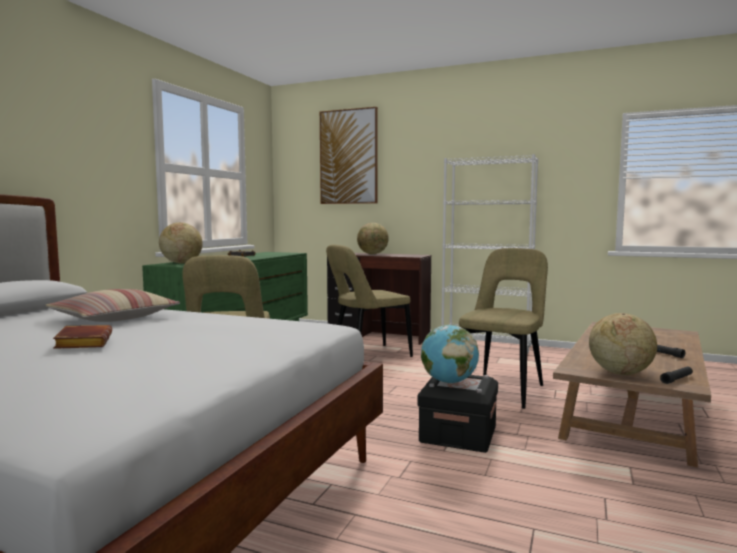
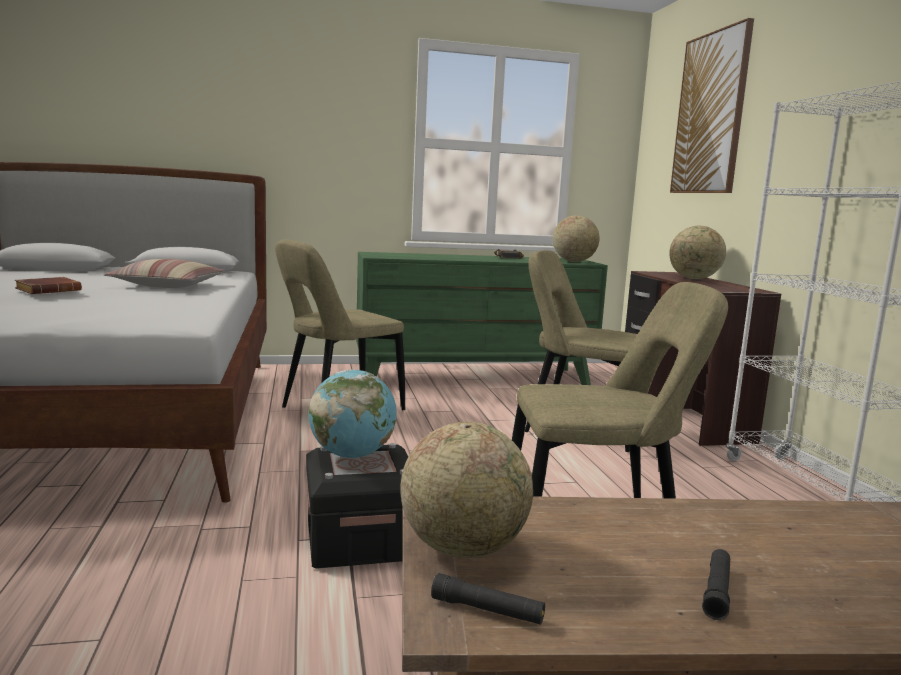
camera: 55 degrees right, 5 degrees up
(181, 263) = (394, 254): globe -> globe (573, 261)

